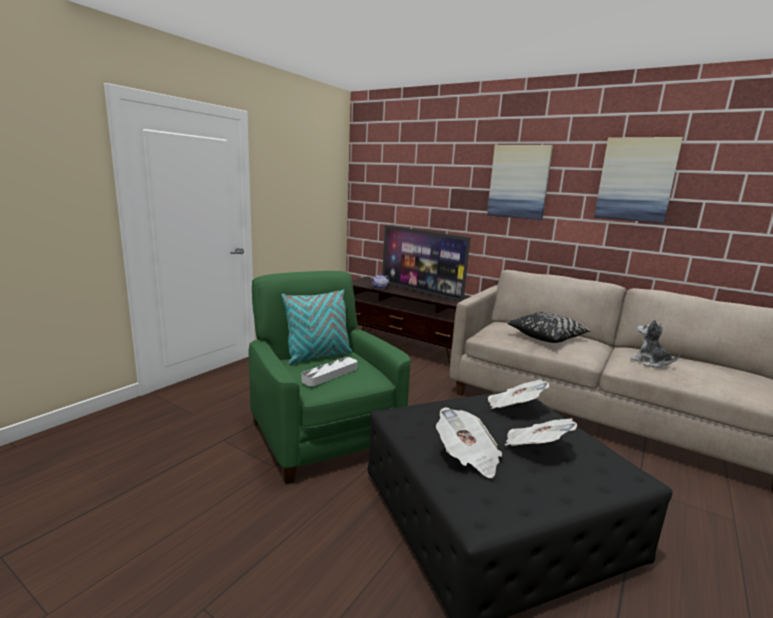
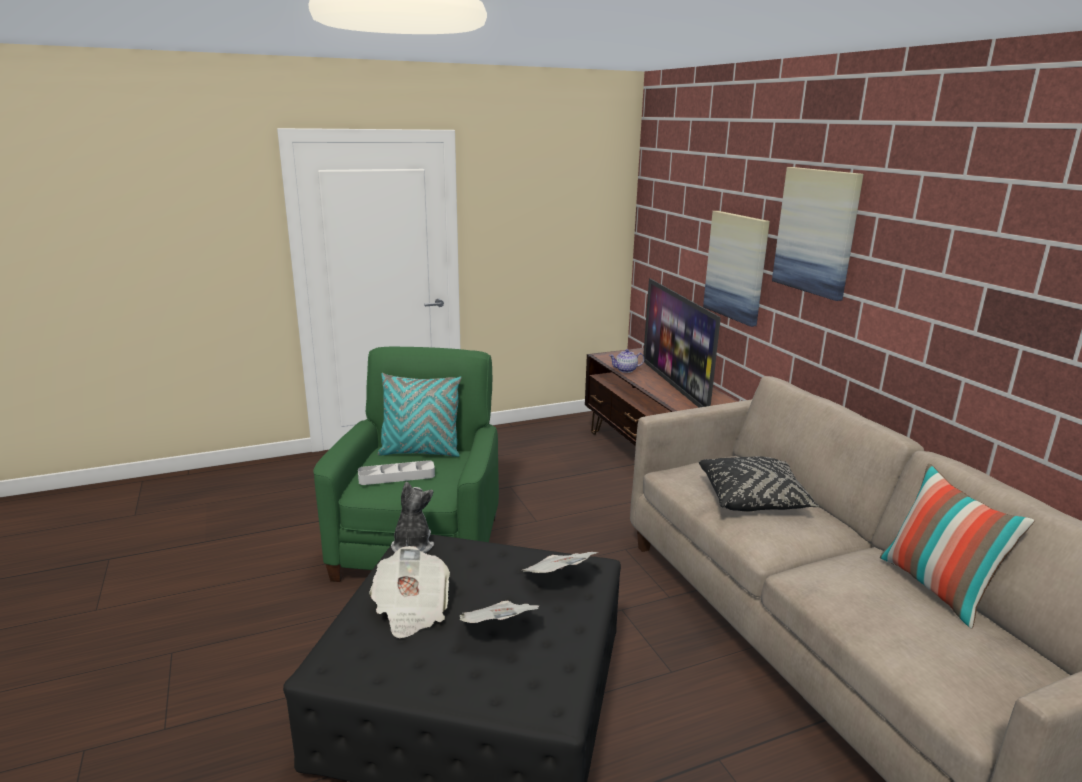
camera: 35 degrees right, 5 degrees up
(636, 179) = (977, 250): picture -> picture (736, 267)
(650, 362) = (855, 585): plush toy -> plush toy (412, 545)
(672, 355) = (937, 588): none -> pillow

